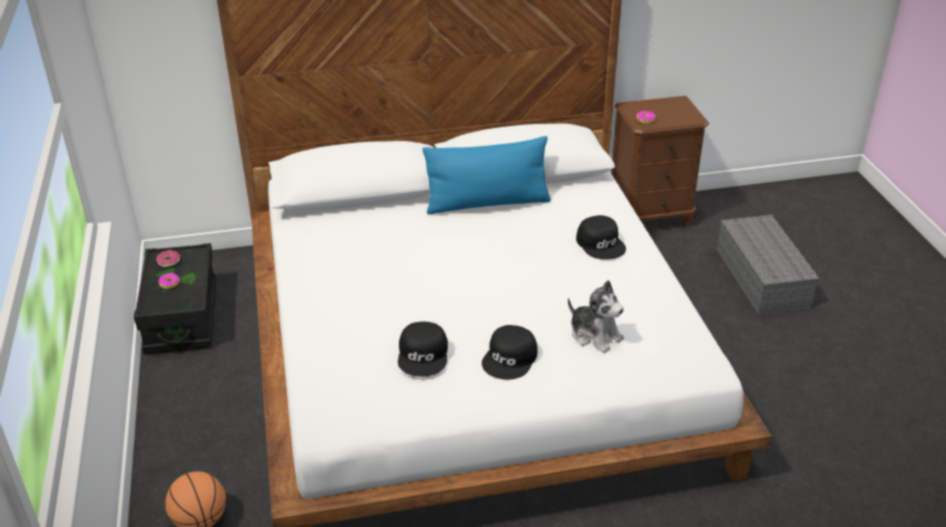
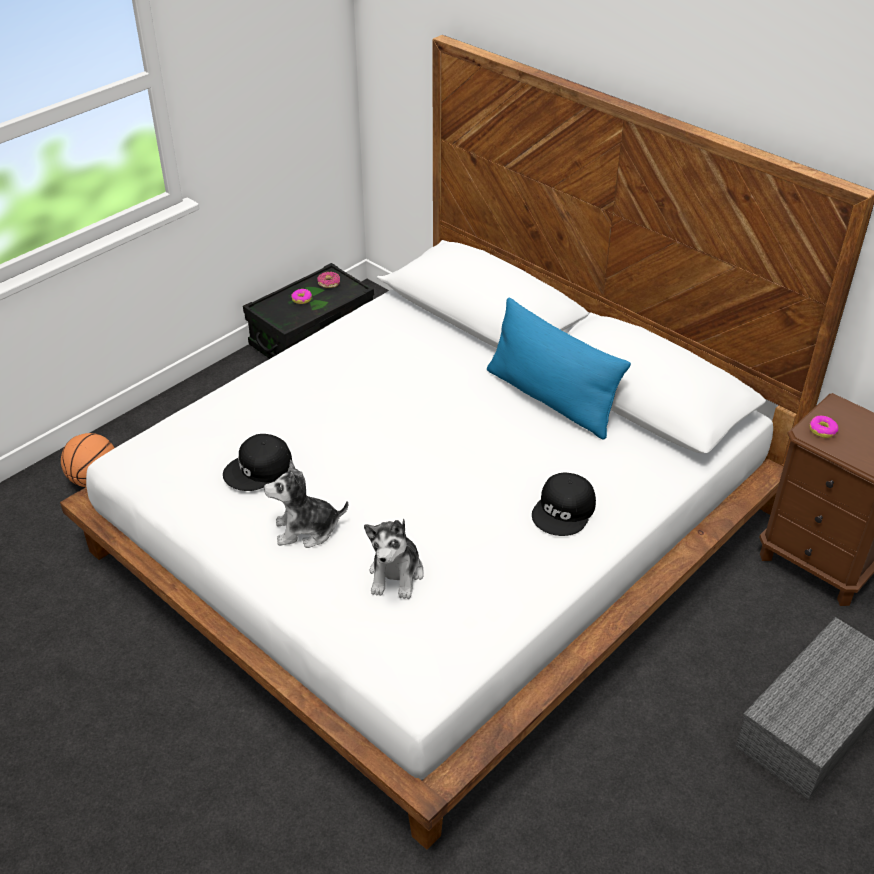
camera: 55 degrees right, 5 degrees up
(510, 358) = (306, 530): black cap -> plush toy

